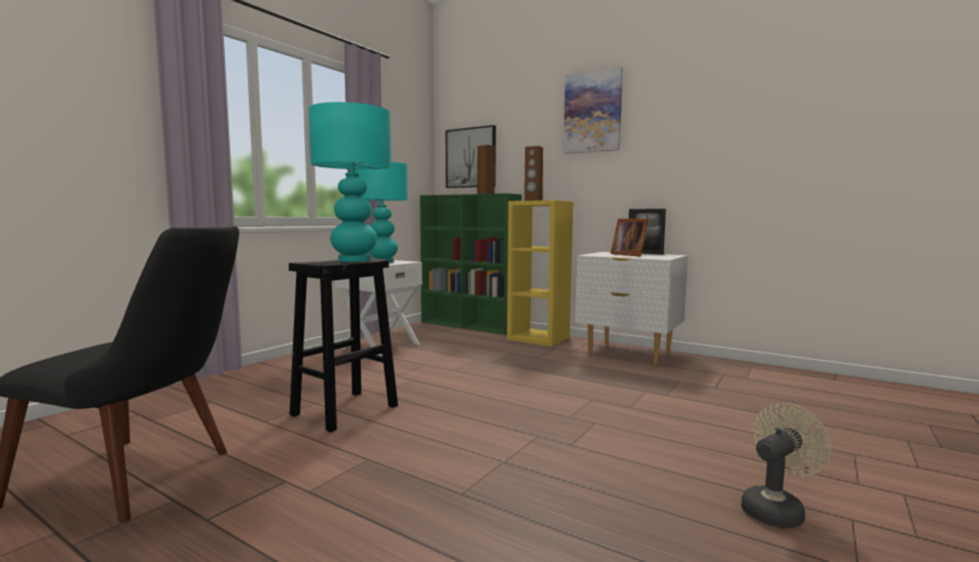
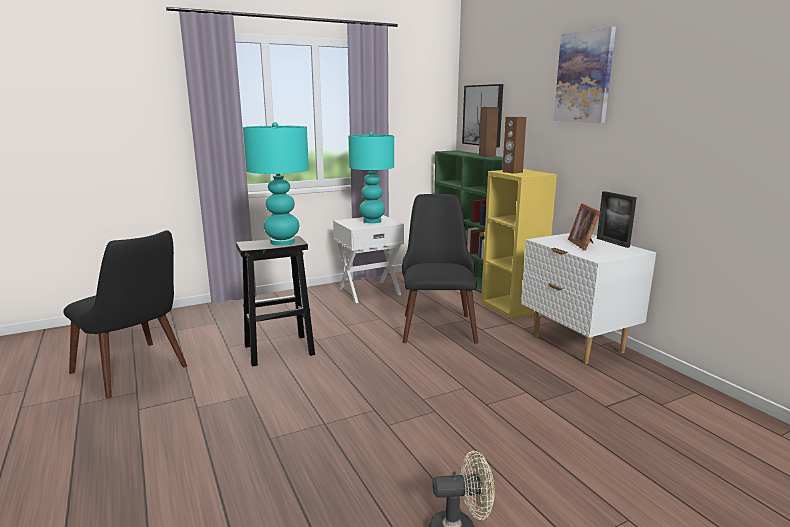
camera: 30 degrees right, 10 degrees up
(490, 359) = (437, 323): none -> black chair

